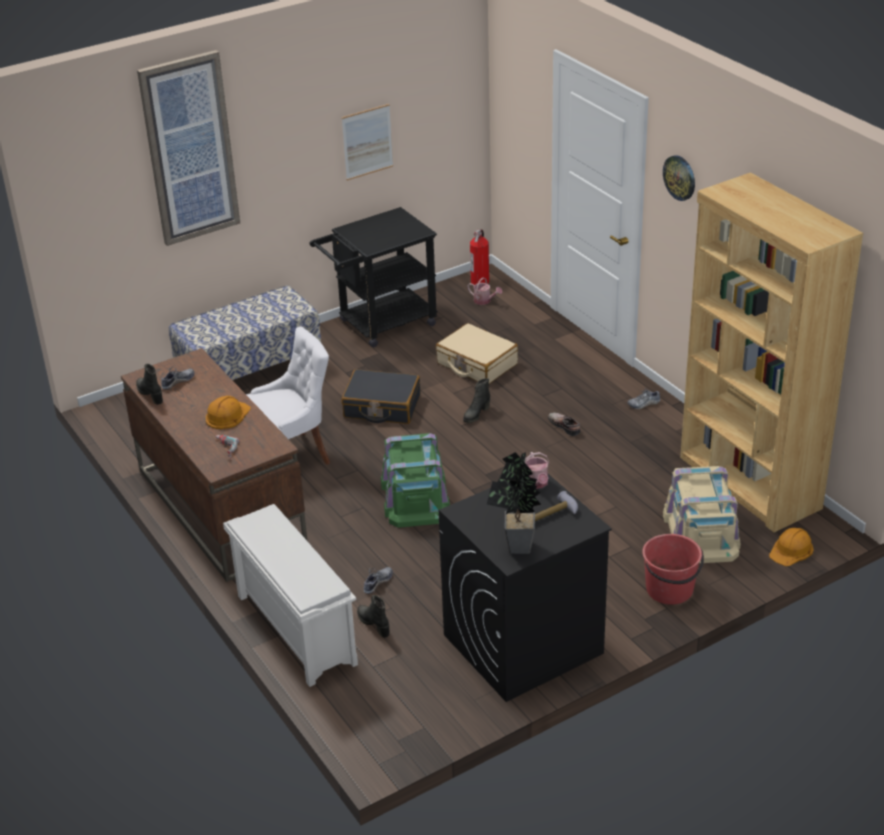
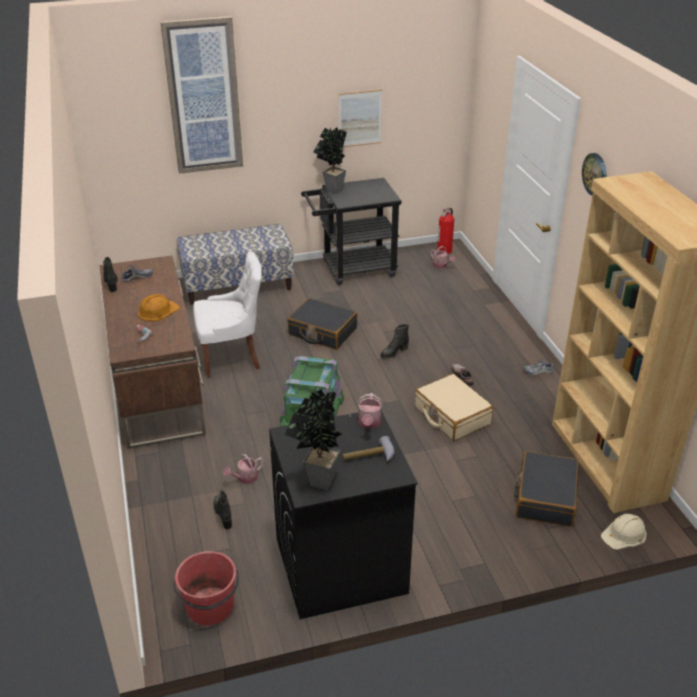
camera: 15 degrees right, 0 degrees up
(294, 629) = (157, 503): white shoe rack -> none
(347, 233) = (331, 190): none -> potted plant
(377, 583) = (245, 478): shoe -> watering can
(476, 364) = (413, 312): beige suitcase -> beige suitcase (452, 415)
(670, 590) = (495, 546): red bucket -> red bucket (210, 607)
(701, 532) = (545, 497): beige storage box -> black suitcase
(791, 550) = (624, 534): orange hard hat -> beige hard hat

